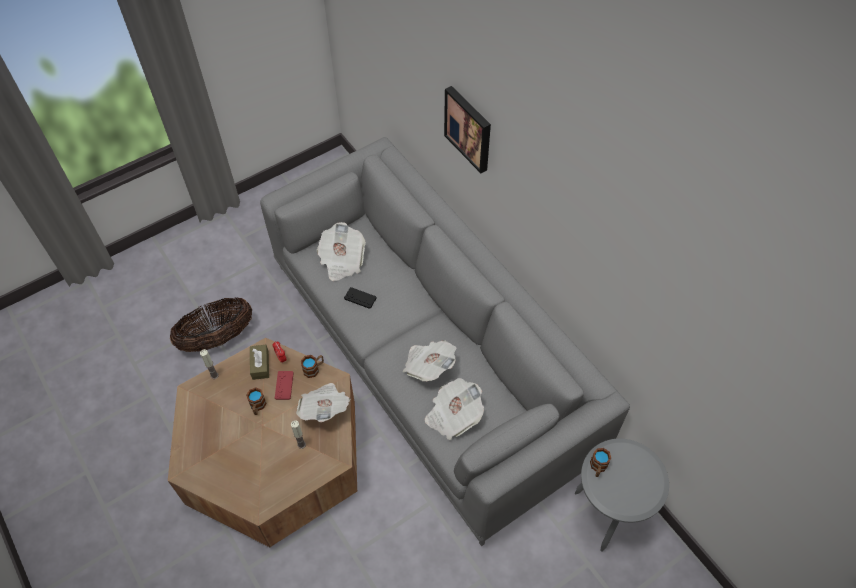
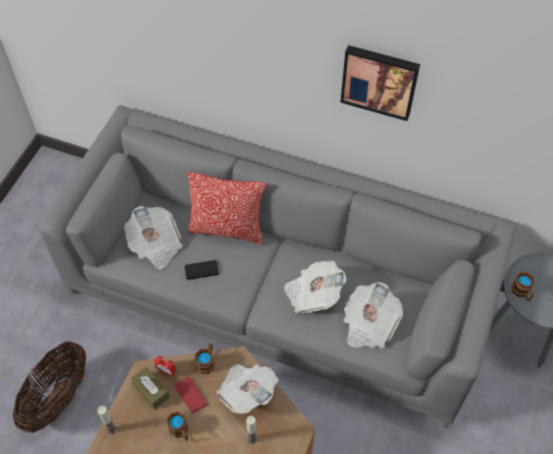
camera: 35 degrees left, 0 degrees up
(404, 278) = (227, 229): none -> pillow
(469, 128) = (249, 43): picture -> picture (379, 81)

